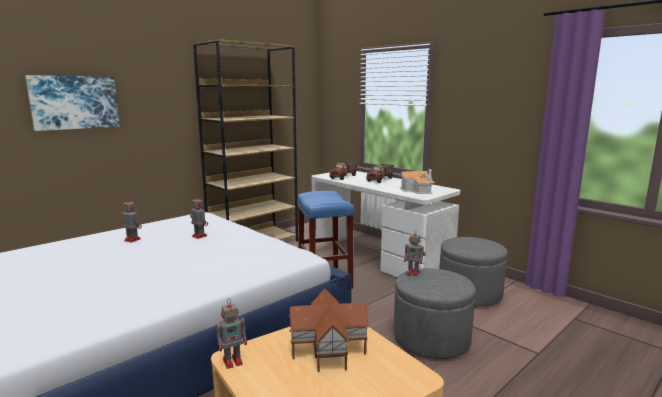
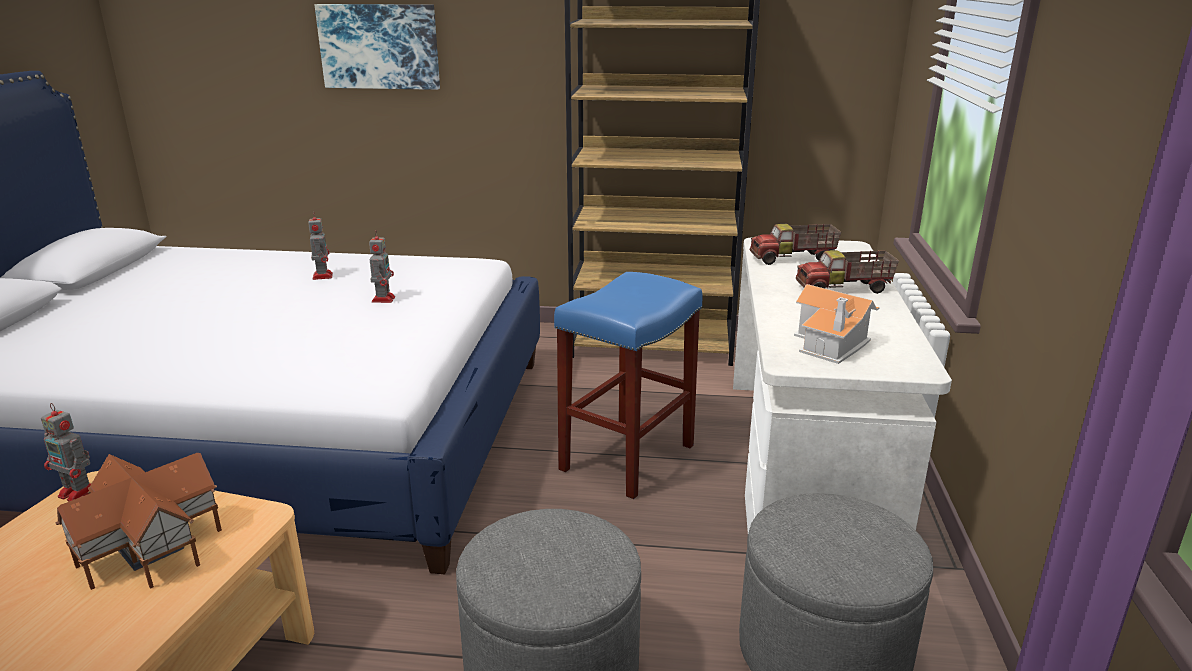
camera: 50 degrees right, 10 degrees up
(414, 273) = (555, 520): toy robot -> none

